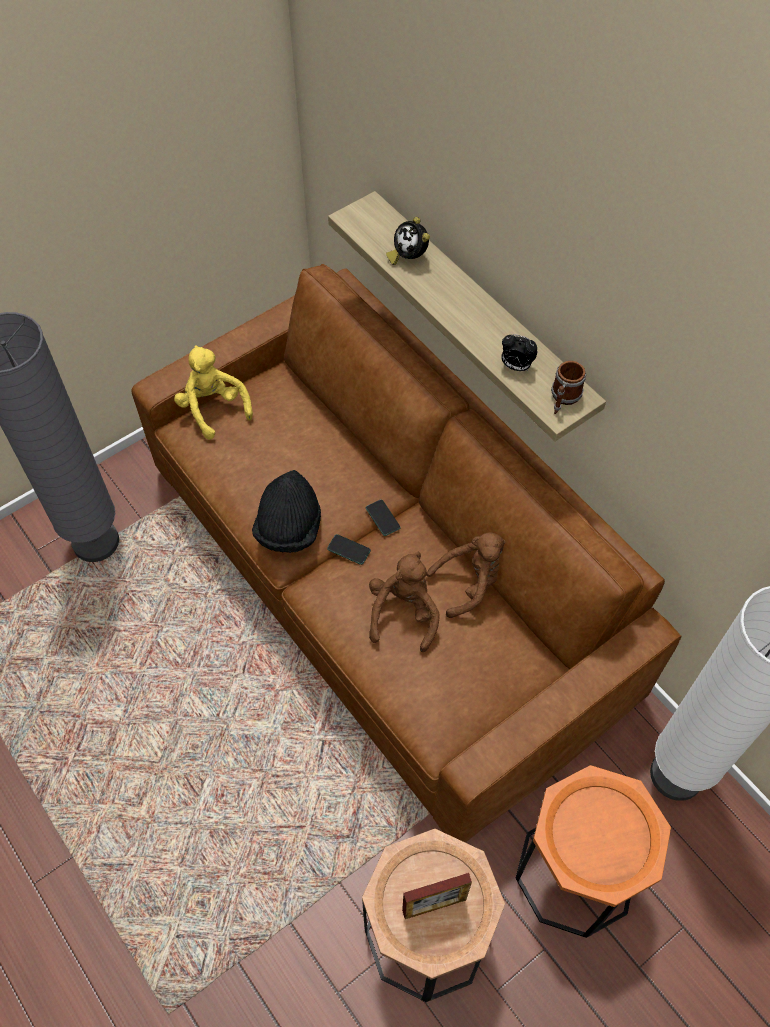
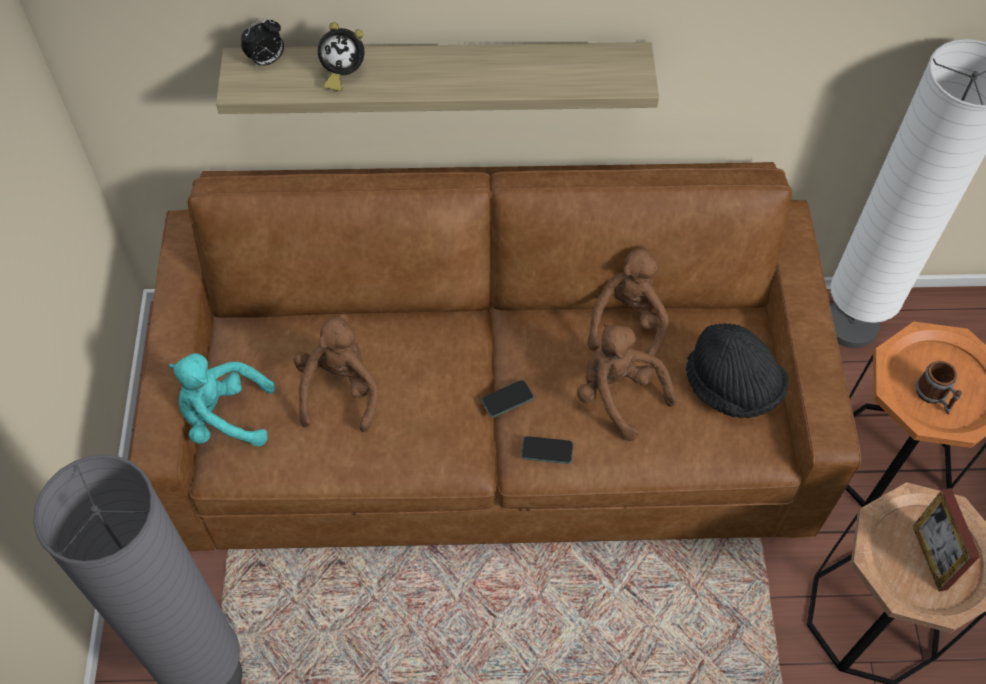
camera: 55 degrees left, 0 degrees up
(213, 408) = (224, 416): yellow plush toy -> turquoise plush toy
(278, 453) = (339, 390): none -> brown plush toy
(289, 528) = (440, 435): black hat -> black hat (732, 387)
(382, 518) = (493, 348): phone -> phone (547, 450)
(434, 905) = (929, 557): picture frame -> picture frame turned 150 degrees clockwise
(516, 366) = (556, 78): alarm clock -> alarm clock (266, 61)
(563, 398) = (624, 68): mug -> mug (934, 396)

